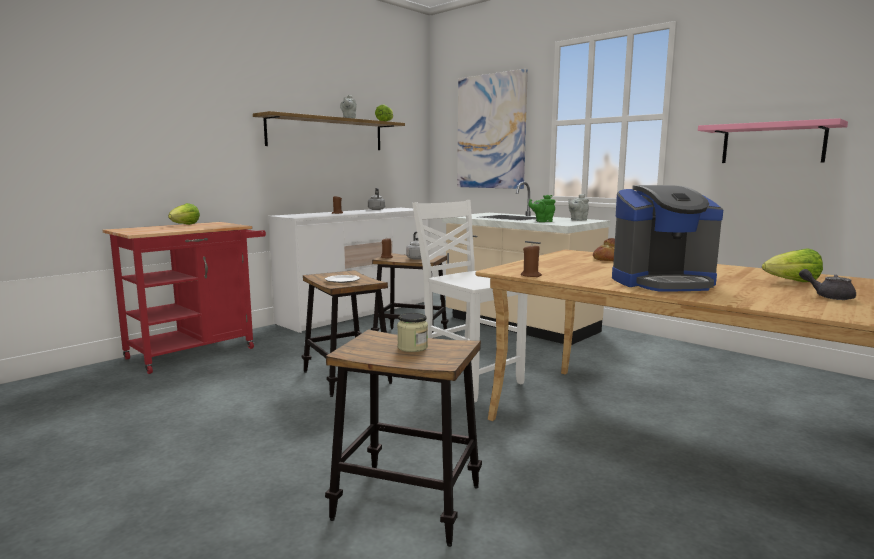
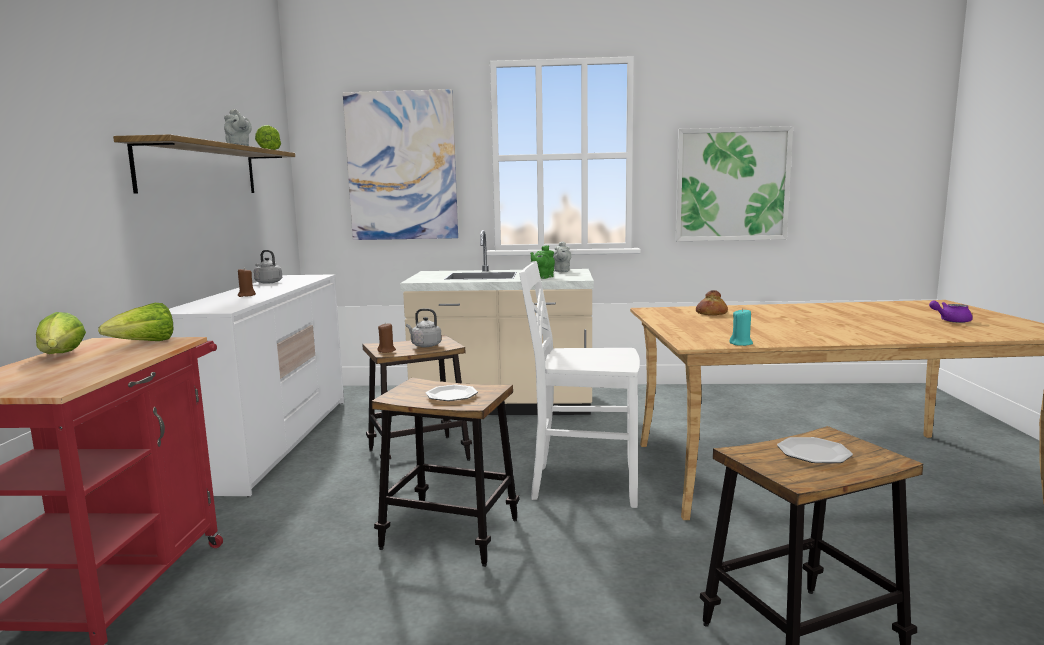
camera: 40 degrees left, 0 degrees up
(412, 347) = (813, 453): jar -> plate
(531, 275) = (741, 343): brown candle -> turquoise candle
(662, 282) = (840, 329): coffee machine -> none
(772, 143) = (732, 184): pink shelf -> picture
(792, 282) = (889, 312): lettuce -> lettuce (144, 343)
(828, 296) = (950, 321): grey teapot -> purple teapot

